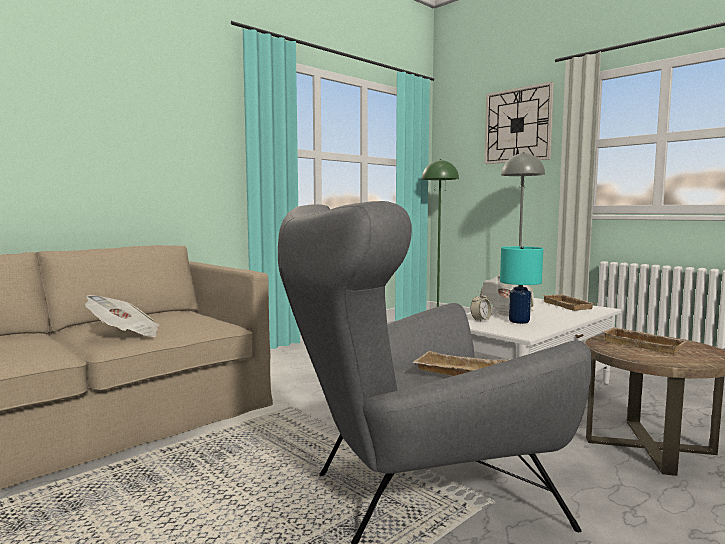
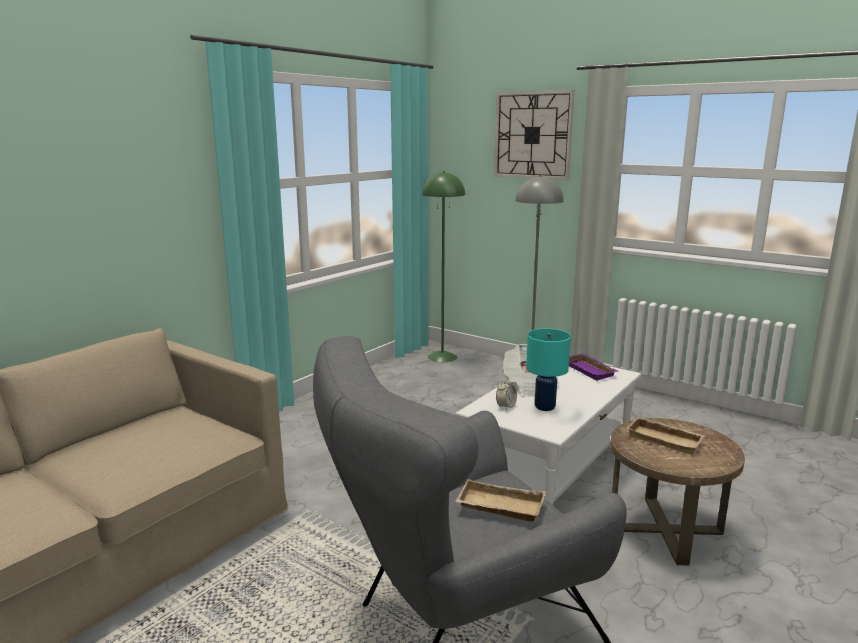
camera: 10 degrees left, 10 degrees up
(125, 334) = (126, 469): newspaper -> none
(569, 306) = (591, 370): beige tray -> purple tray

